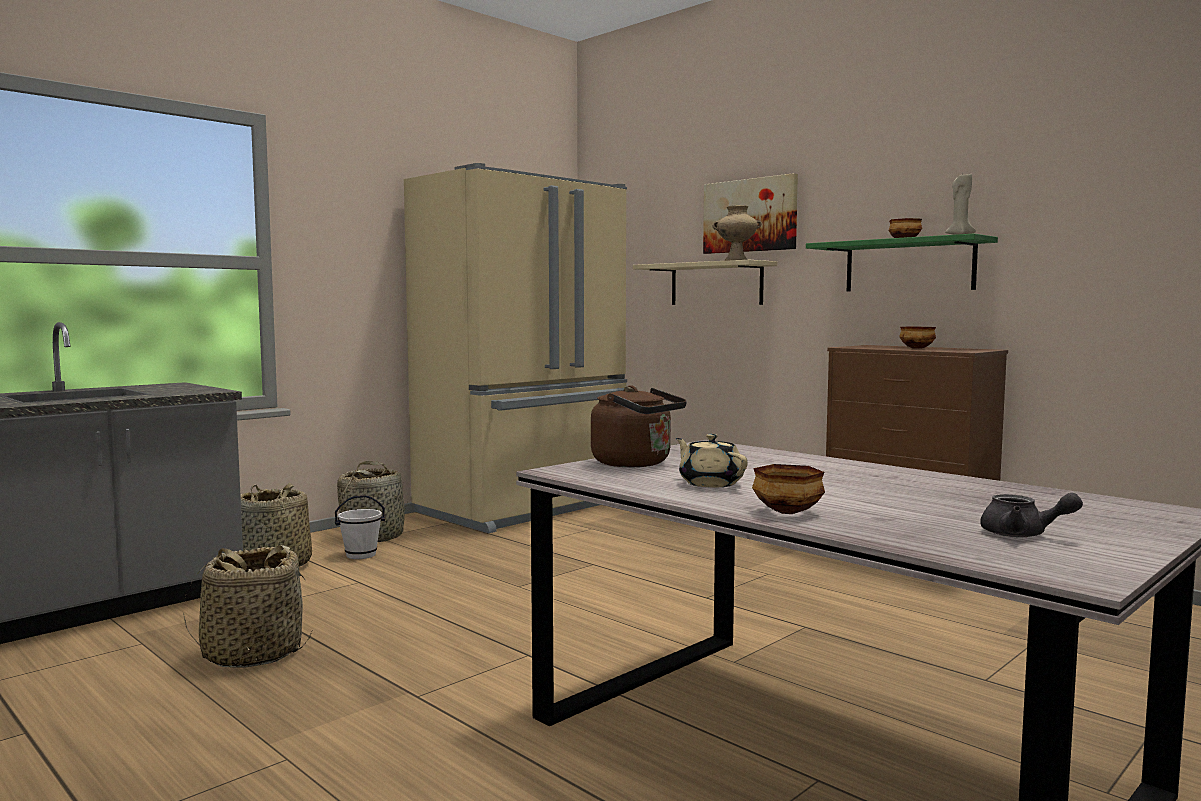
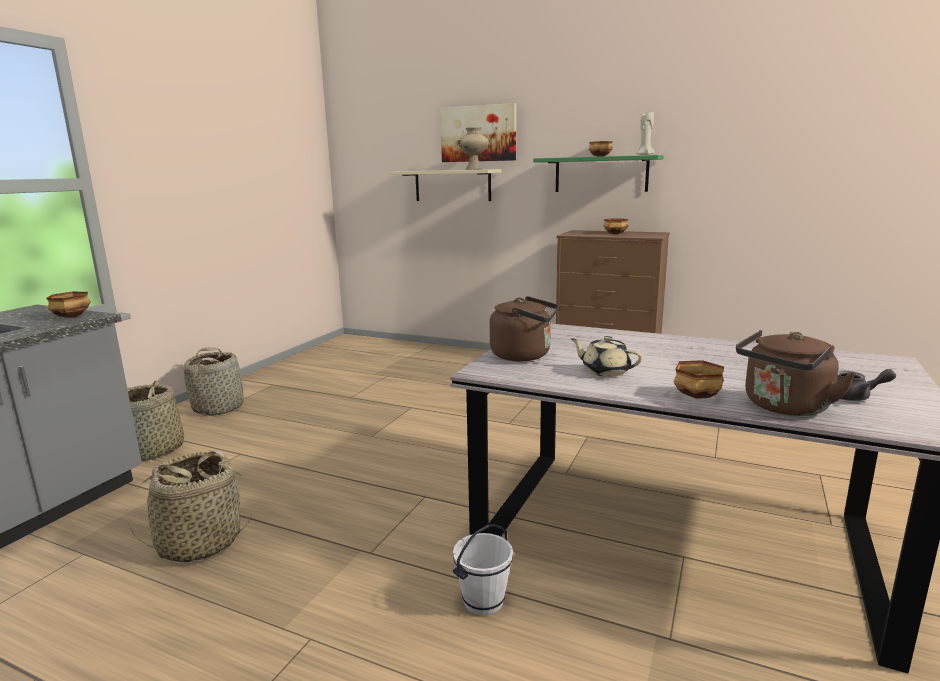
camera: 20 degrees left, 10 degrees up
(196, 390) = (71, 316): none -> bowl
(361, 555) = (222, 427): white bucket -> white bucket (484, 602)
(526, 508) = (323, 363): beige fridge -> none
(889, 532) = (784, 407): none -> brown kettle

